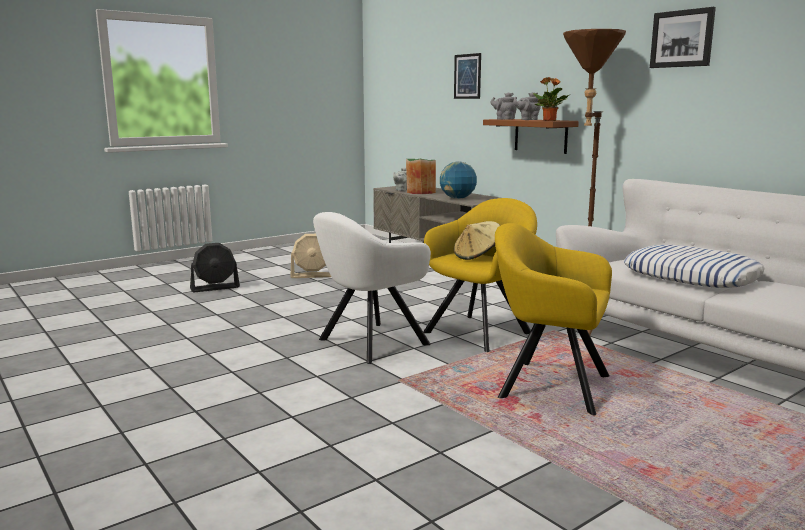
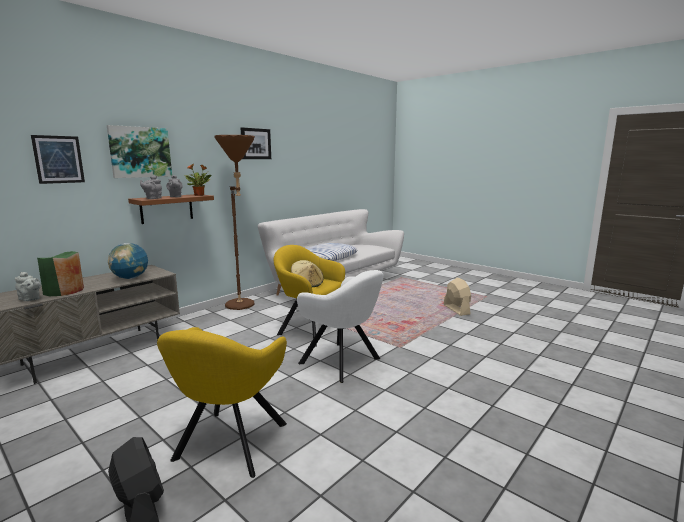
camera: 100 degrees left, 0 degrees up
(312, 275) = (111, 424): beige fan -> beige fan (456, 309)
(525, 65) = (140, 152): none -> picture
(547, 385) = (383, 315): yellow armchair -> yellow armchair (228, 445)

